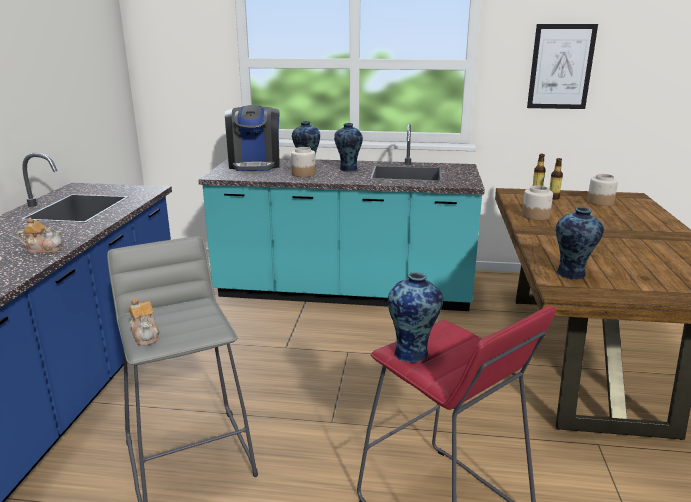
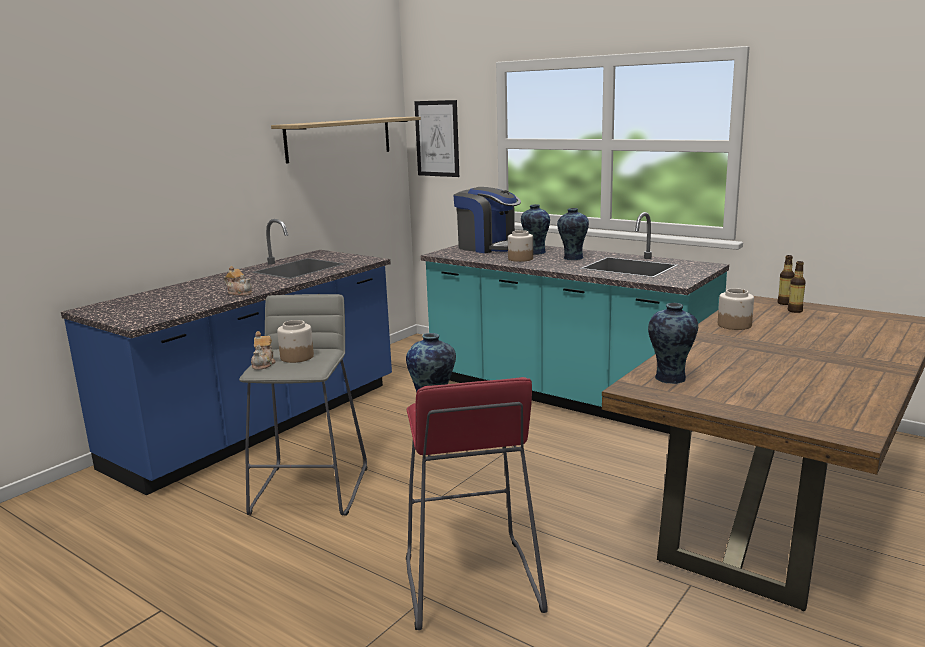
camera: 30 degrees right, 5 degrees down
(72, 57) = (339, 139): none -> shelf
(255, 165) = (489, 247): coffee machine -> coffee machine turned 75 degrees counterclockwise
(561, 67) = (850, 149): picture -> picture (437, 138)
(600, 202) = (850, 321): jar -> jar (296, 357)

